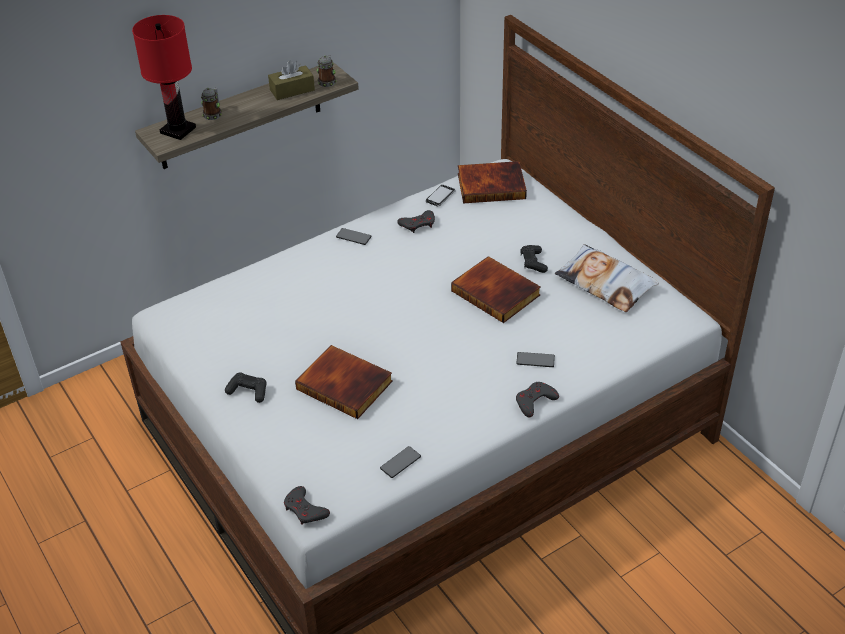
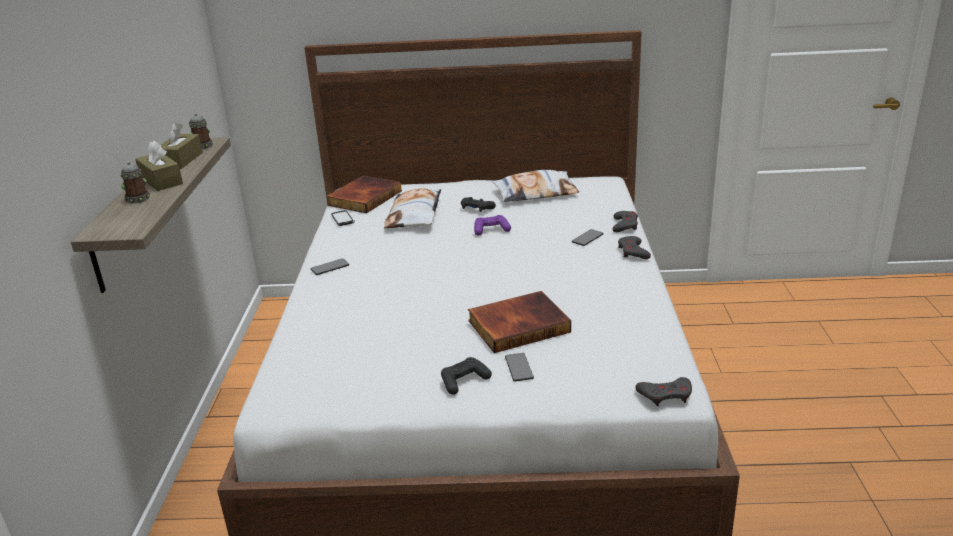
camera: 55 degrees left, 15 degrees down
(178, 130) = (124, 219): red table lamp -> none
(249, 105) = (161, 181): none -> brown tissue box
(400, 462) = (648, 327): phone -> phone (519, 368)
(418, 224) = (360, 237): grey game controller -> grey game controller (625, 225)
(485, 233) = (415, 215): none -> pillow
(497, 292) = (491, 230): book -> purple game controller

